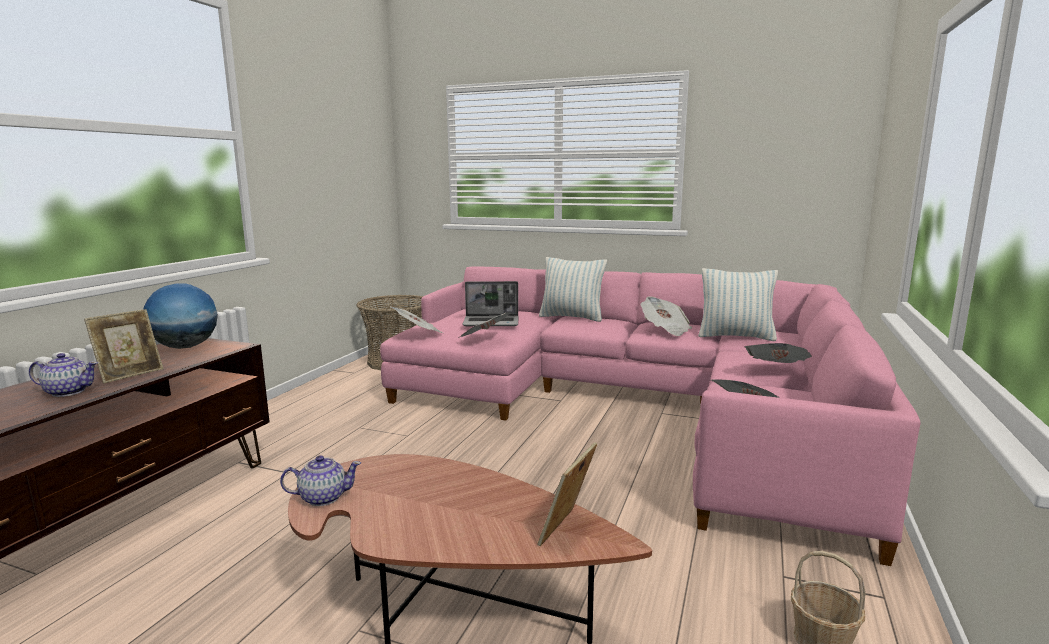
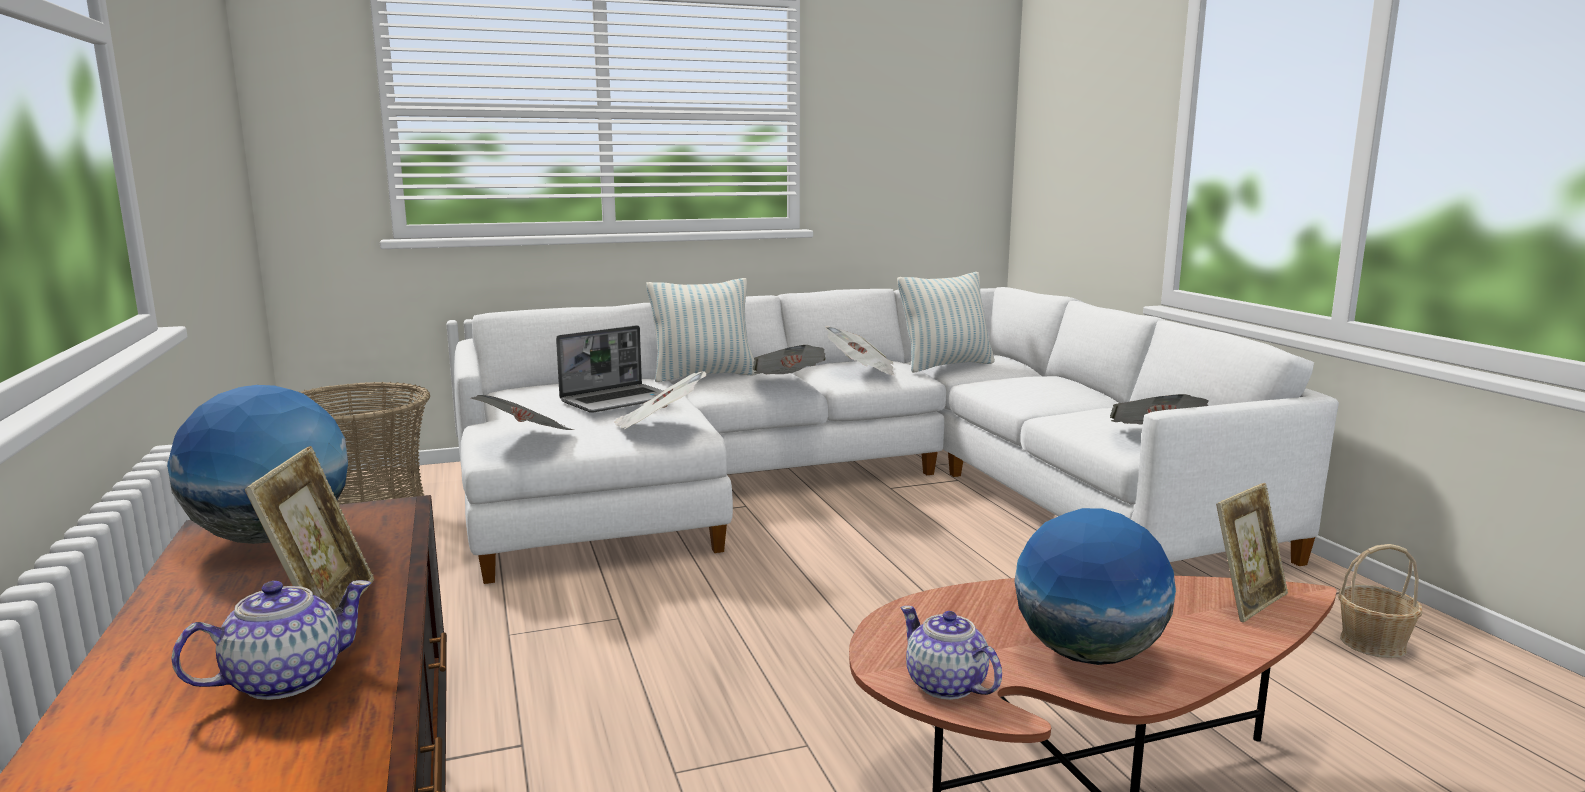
camera: 40 degrees left, 0 degrees up
(323, 497) = (946, 686): teapot -> teapot turned 75 degrees counterclockwise
(411, 514) = (1088, 654): none -> globe
(567, 531) = (1247, 601): picture frame -> picture frame turned 120 degrees counterclockwise
(634, 405) = (846, 487): pink sofa -> white sofa
(776, 370) = (1075, 391): newspaper -> newspaper (788, 382)

